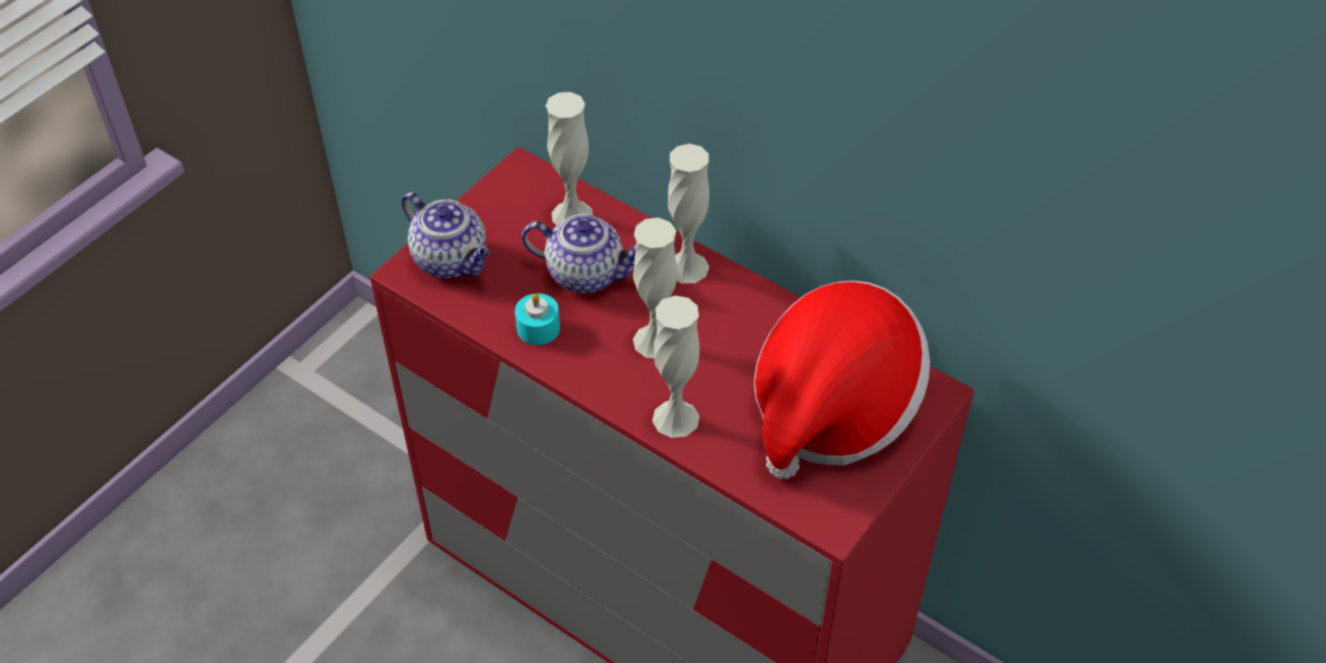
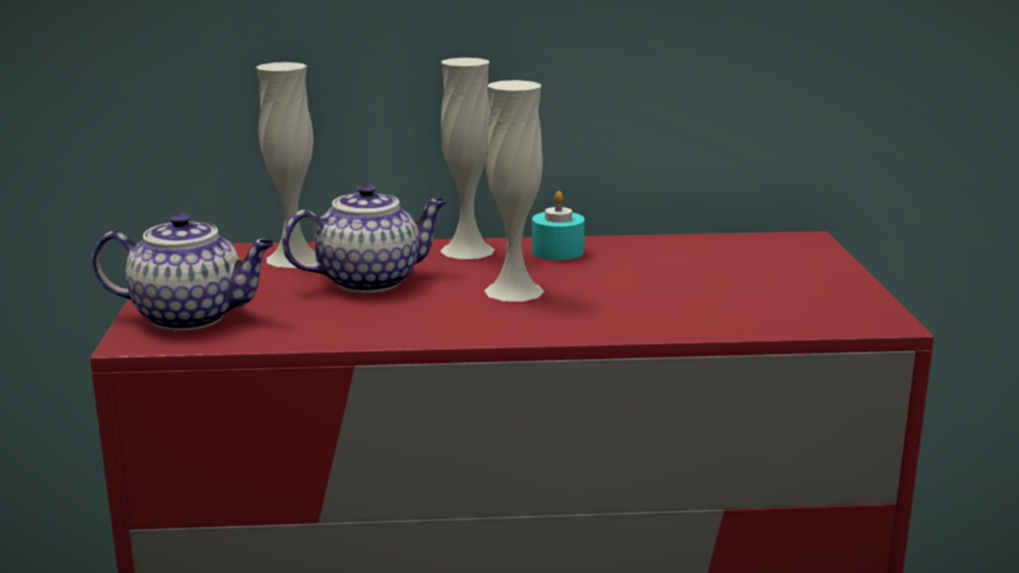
camera: 40 degrees left, 30 degrees down
(538, 328) = (373, 322): turquoise candle -> turquoise candle (557, 251)
(675, 418) = (622, 320): white vase -> none
(831, 408) = (745, 271): hat -> none

